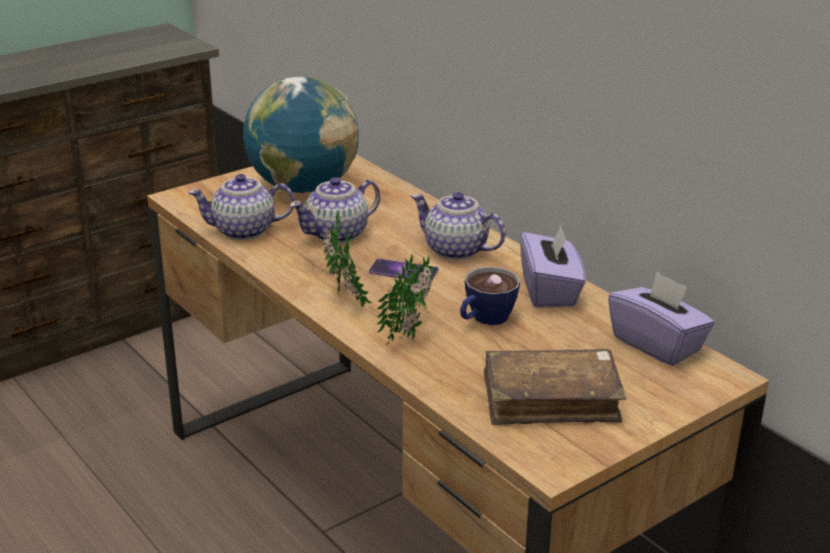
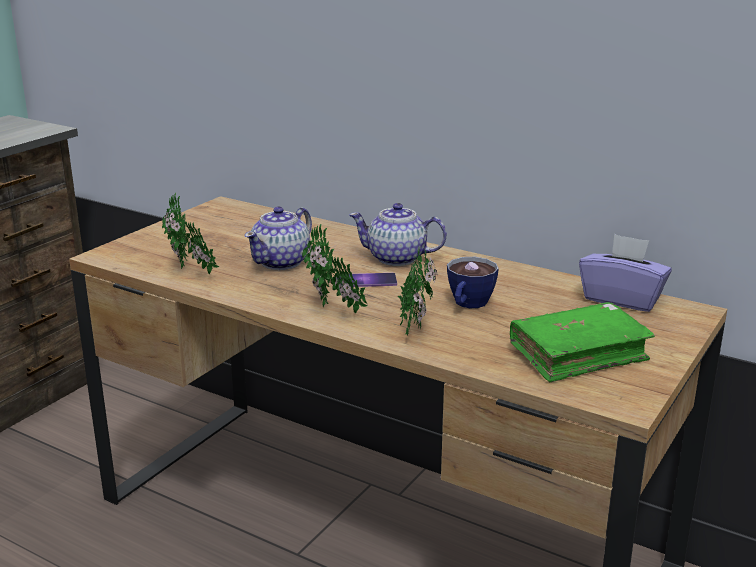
camera: 20 degrees left, 5 degrees down
(244, 231) = (191, 272): teapot -> potted plant
(303, 188) = (219, 232): globe -> none
(550, 291) = (502, 275): purple tissue box -> none
(551, 400) = (578, 354): brown book -> green book

